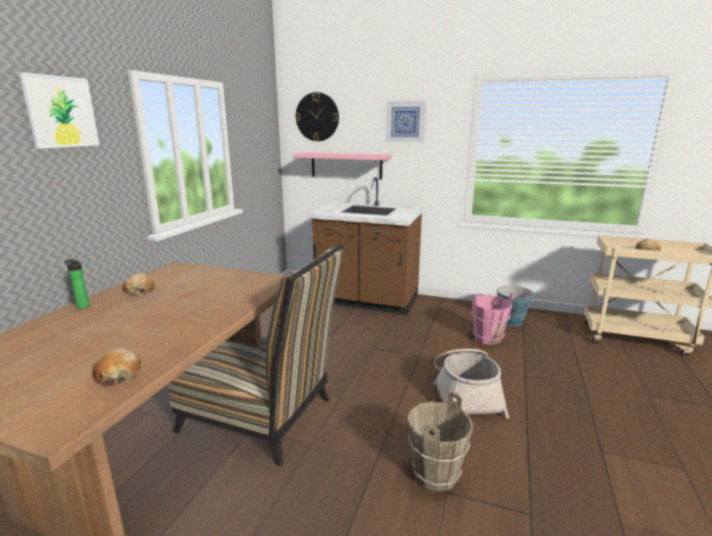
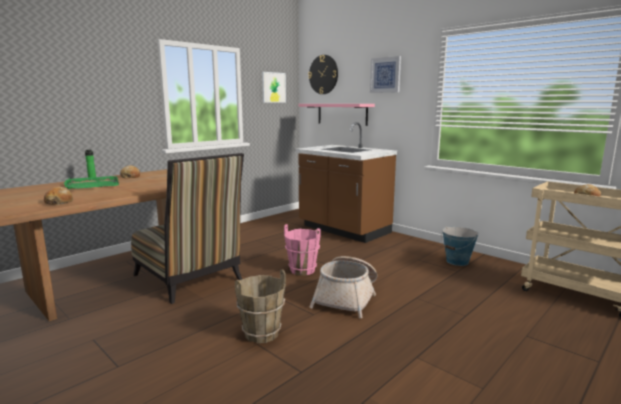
camera: 25 degrees right, 5 degrees down
(61, 112) = (105, 63): picture -> picture (273, 87)
(106, 320) = (92, 185): none -> green tray
(487, 338) = (416, 268): pink bucket -> pink bucket (302, 270)

